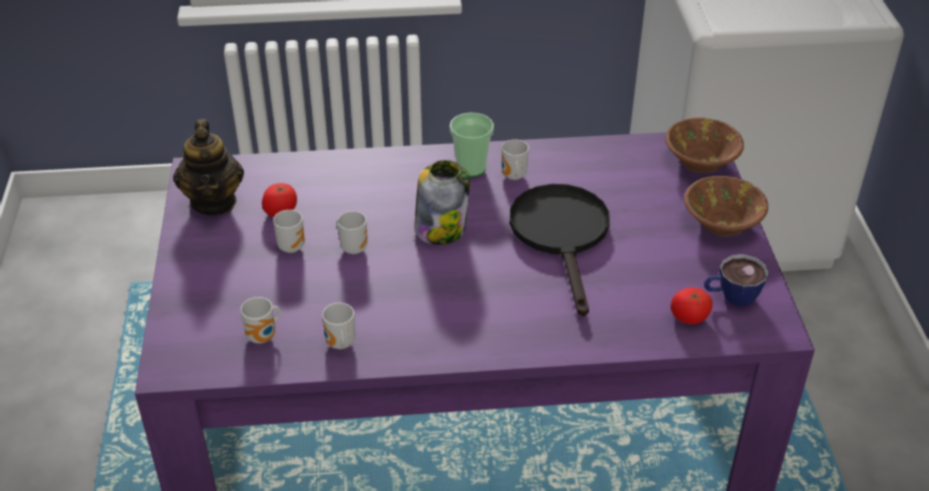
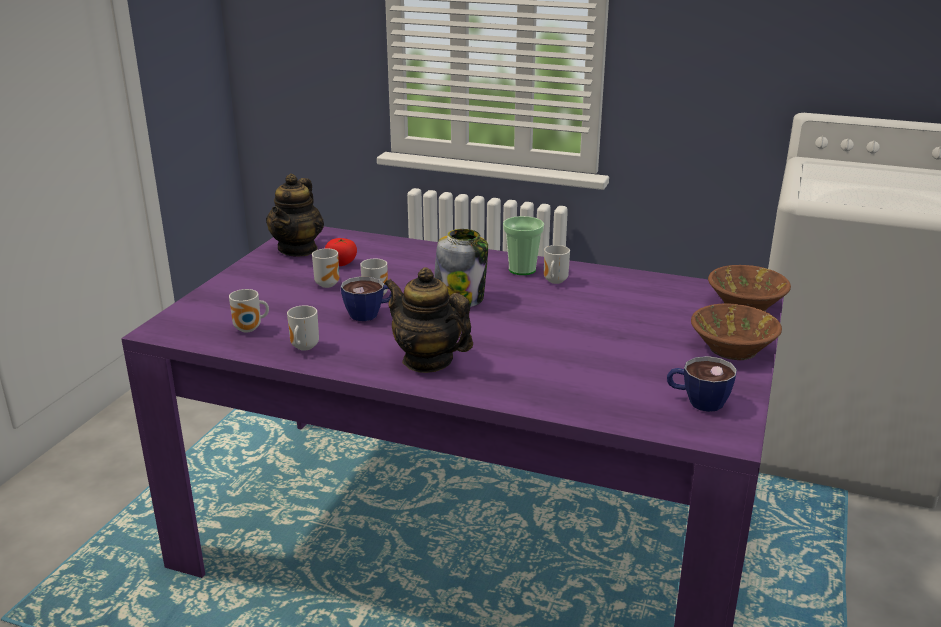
camera: 25 degrees right, 15 degrees down
(369, 276) = (370, 313): none -> cup
(472, 323) = (427, 360): none -> teapot
(562, 236) = (564, 325): black frying pan -> none
(689, 317) = (639, 405): tomato -> none

